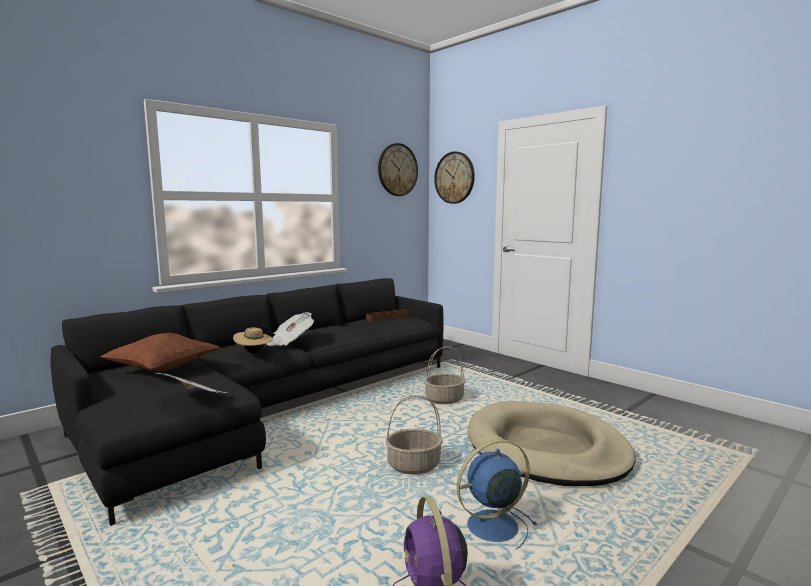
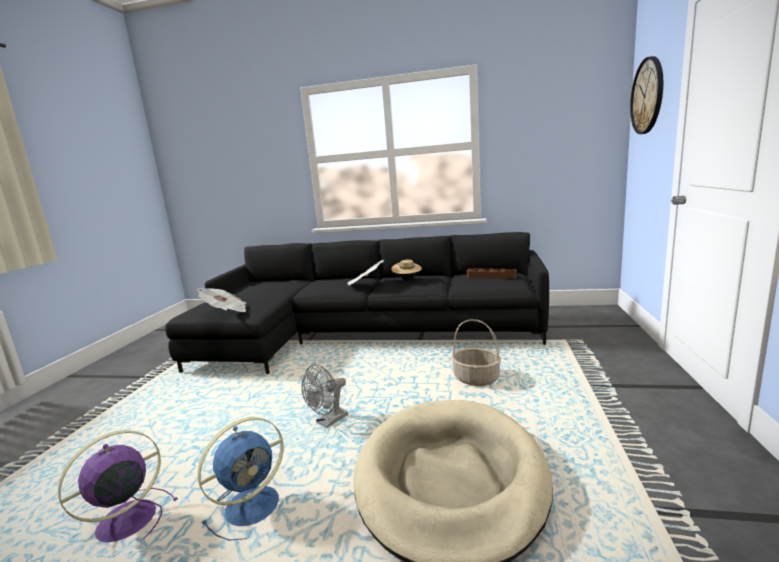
camera: 55 degrees right, 5 degrees up
(163, 369) = (267, 287): brown pillow -> none
(253, 353) = (324, 287): beige hat -> beige hat (407, 280)
(397, 170) = (570, 99): wall clock -> none
(414, 465) = (328, 422): basket -> grey fan
(490, 527) = (255, 504): blue fan -> blue fan turned 105 degrees clockwise

